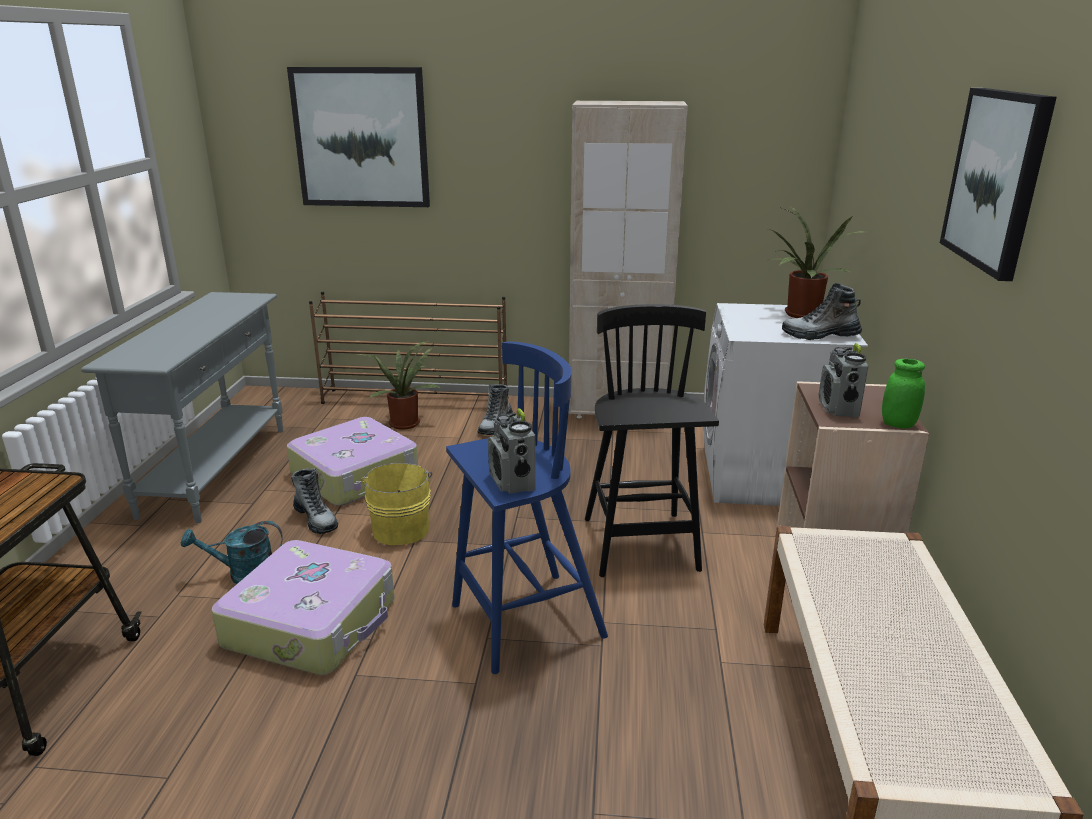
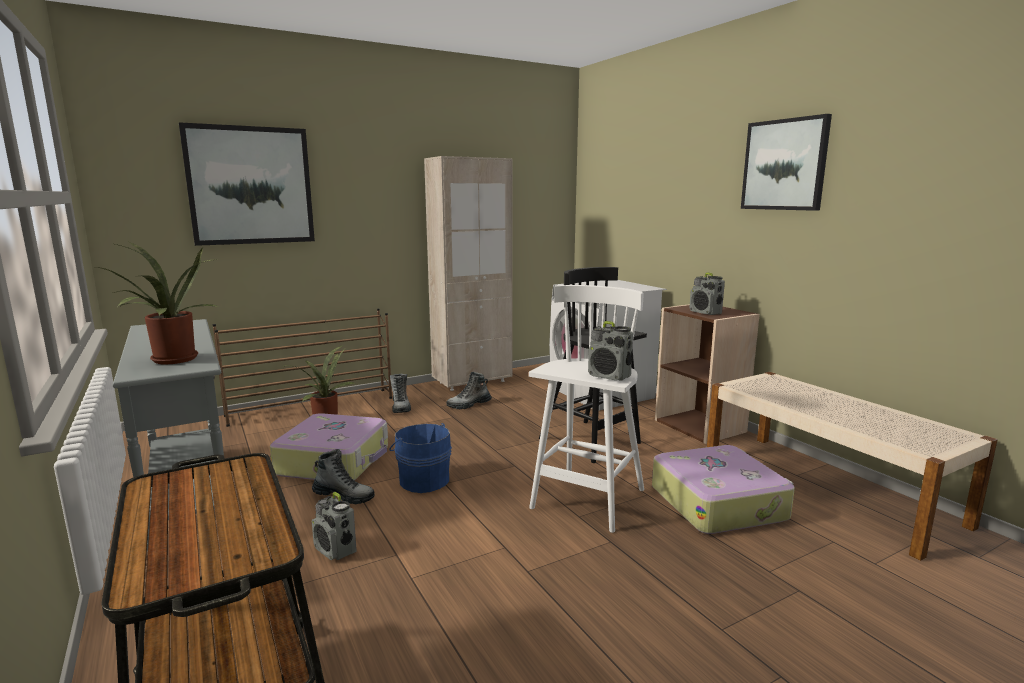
camera: 35 degrees left, 10 degrees down
(243, 575) = (335, 550): turquoise watering can -> radio
(313, 622) = (446, 556): suitcase -> suitcase (718, 502)
(401, 528) = (423, 480): yellow bucket -> blue bucket
(522, 622) = (587, 500): blue stool -> white stool
(801, 315) = (608, 283): potted plant -> potted plant (171, 361)
(820, 336) = (638, 288): boot -> boot (469, 405)
(898, 424) = (741, 313): green jar -> none

